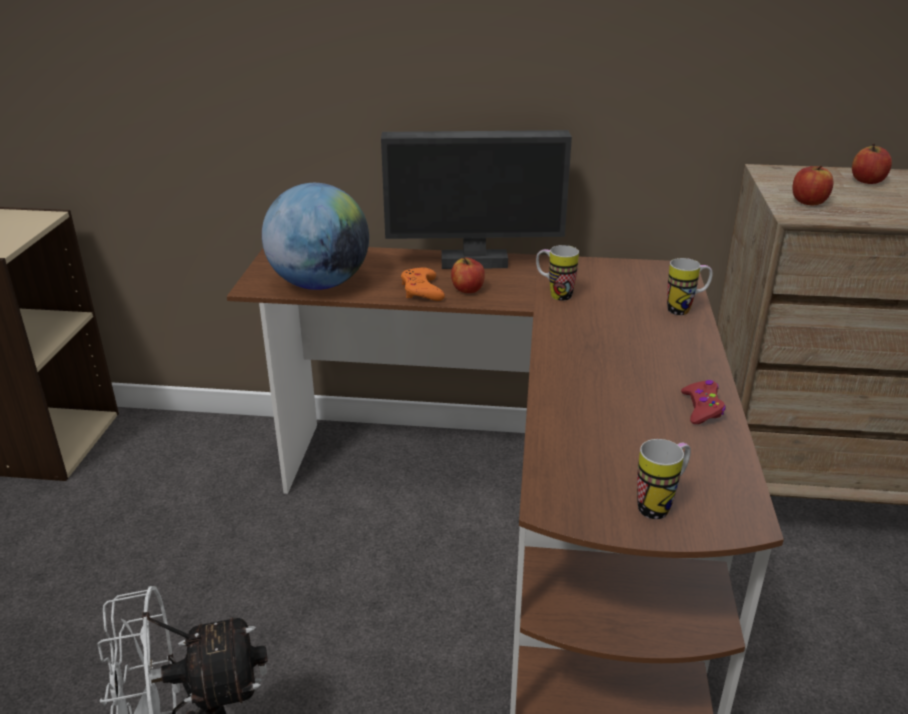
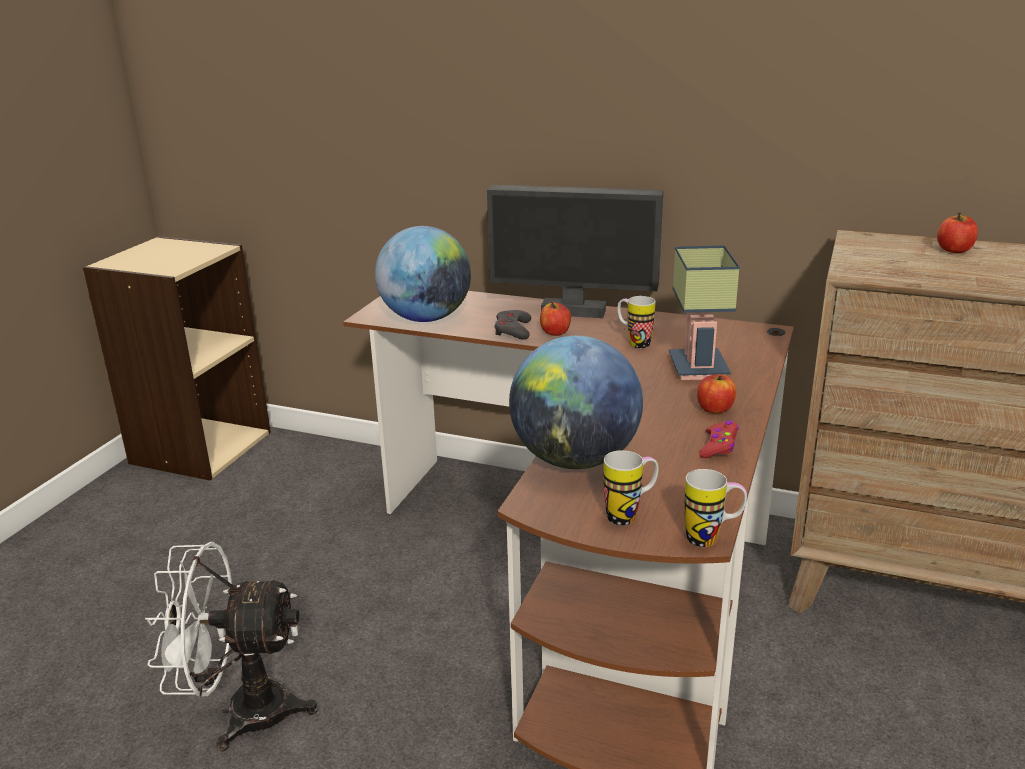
camera: 15 degrees right, 5 degrees down
(422, 290) = (513, 330): orange game controller -> grey game controller
(568, 443) = (575, 460): none -> globe
(629, 317) = (694, 367): none -> table lamp
(685, 310) = (755, 365): mug -> mug (711, 539)
(809, 202) = (874, 264): apple -> apple (715, 409)

